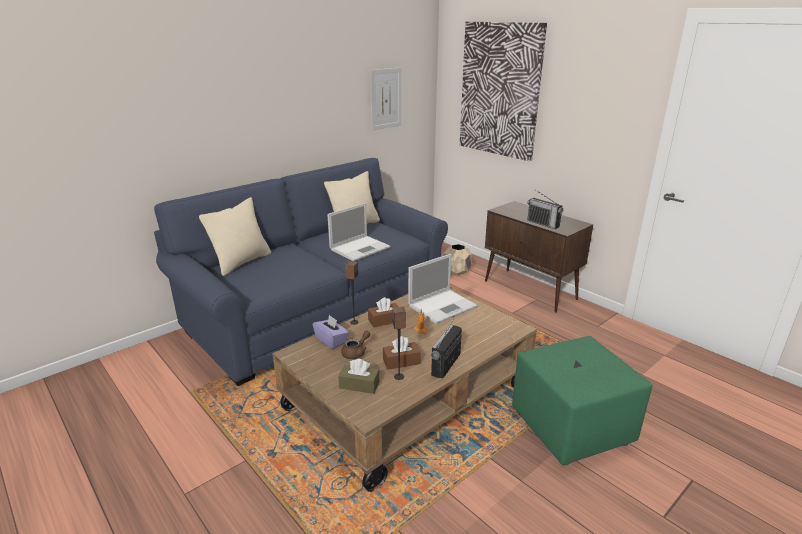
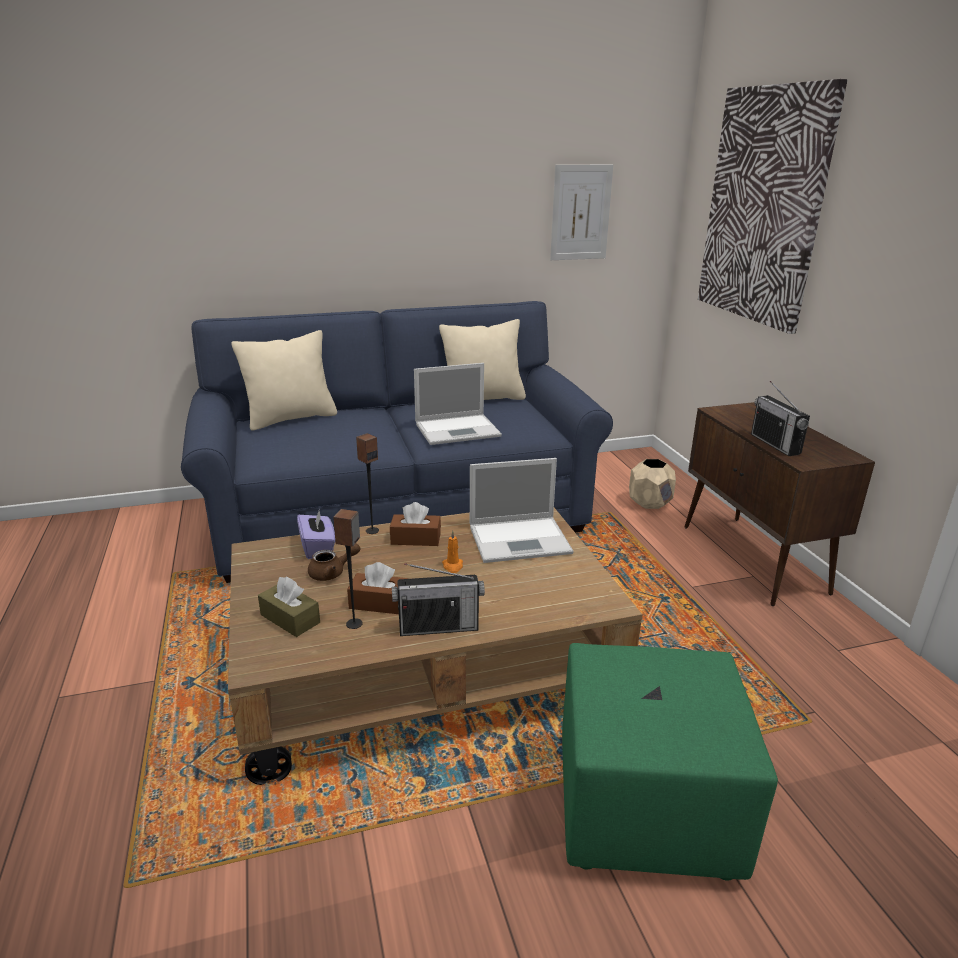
camera: 25 degrees right, 0 degrees up
(446, 364) = (438, 627): radio -> radio turned 150 degrees counterclockwise

